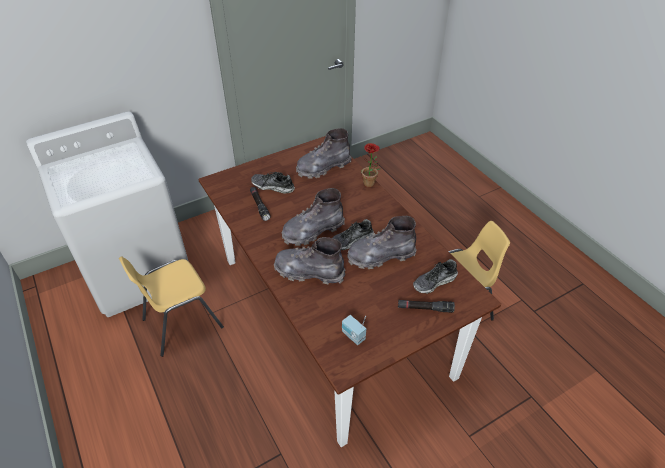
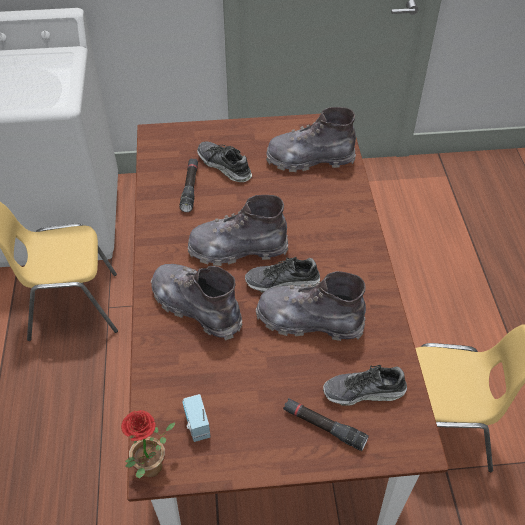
camera: 25 degrees right, 5 degrees up
(371, 184) = (362, 206): potted plant -> potted plant (152, 471)

